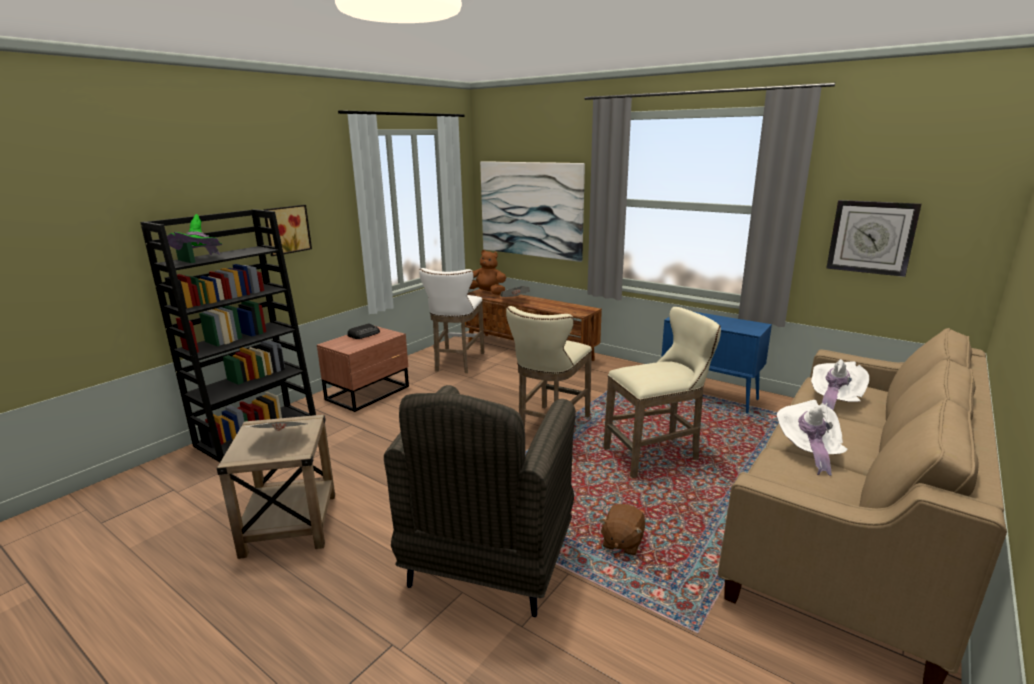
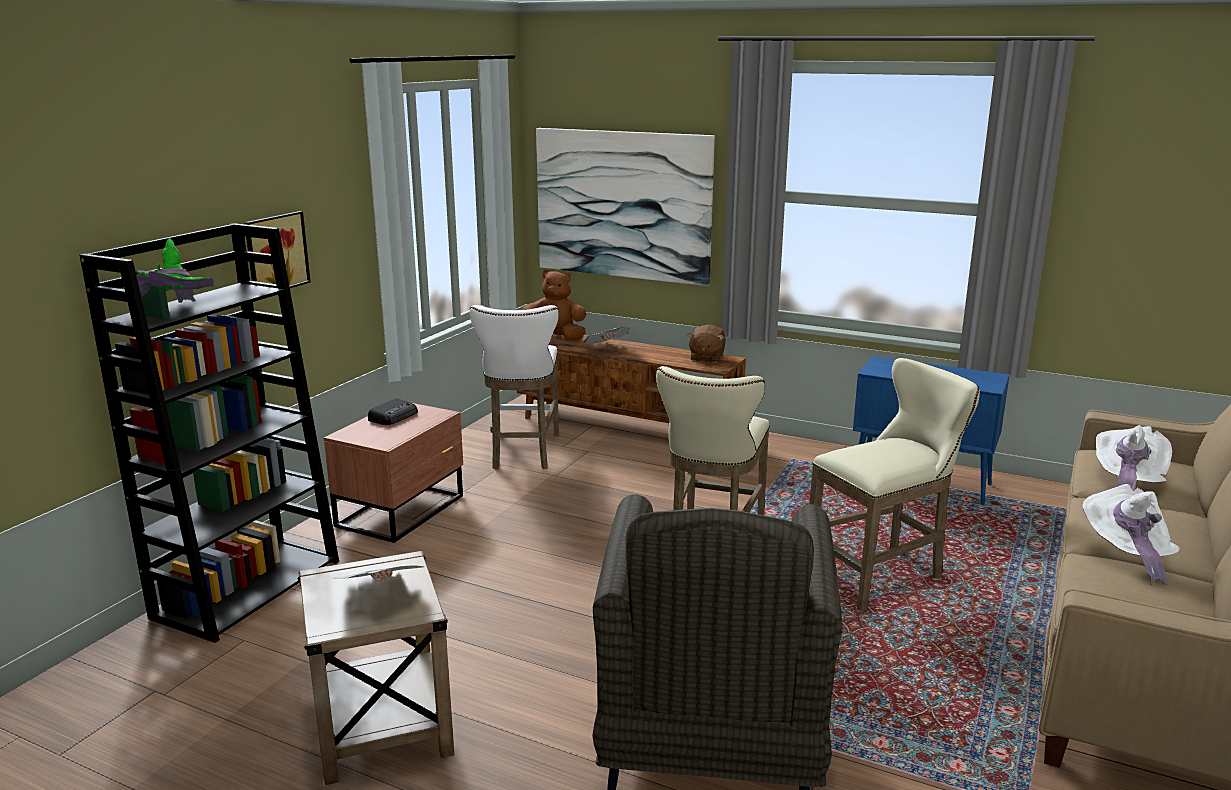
camera: 10 degrees left, 0 degrees up
(622, 542) = (882, 703): brown plush toy -> brown plush toy (706, 358)
(871, 237) = (1144, 249): wall clock -> none

